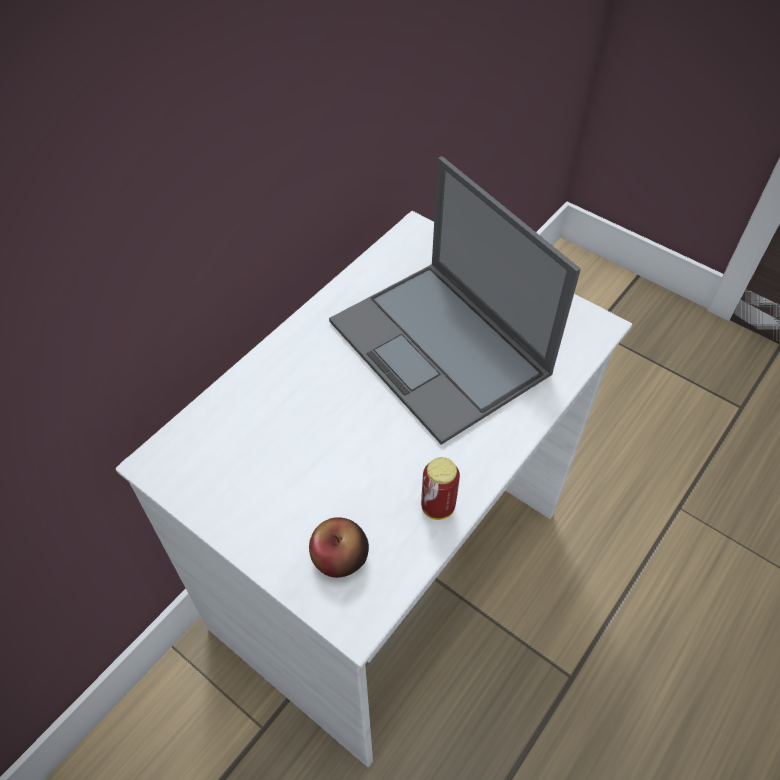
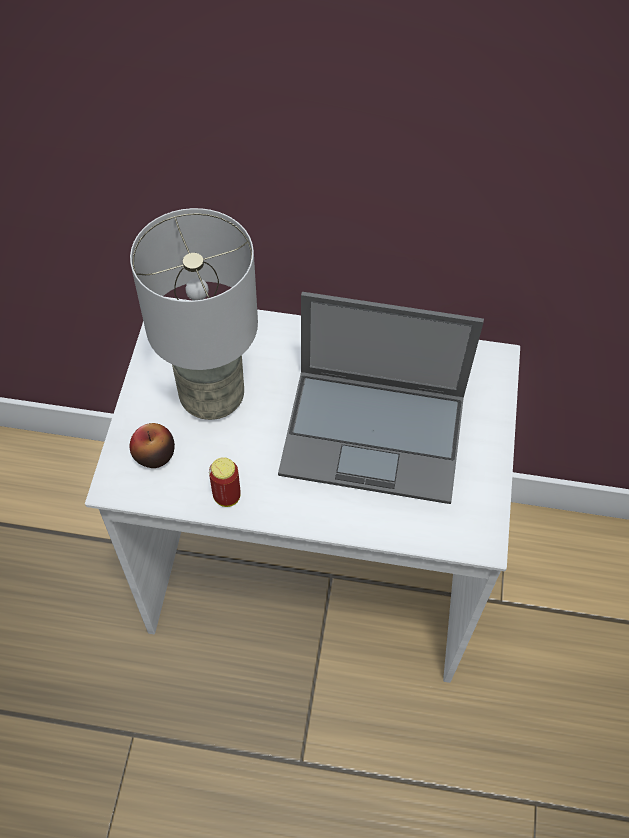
camera: 60 degrees right, 5 degrees up
(301, 467) = (211, 396): none -> grey table lamp
(440, 349) = (375, 434): laptop -> laptop turned 105 degrees counterclockwise

